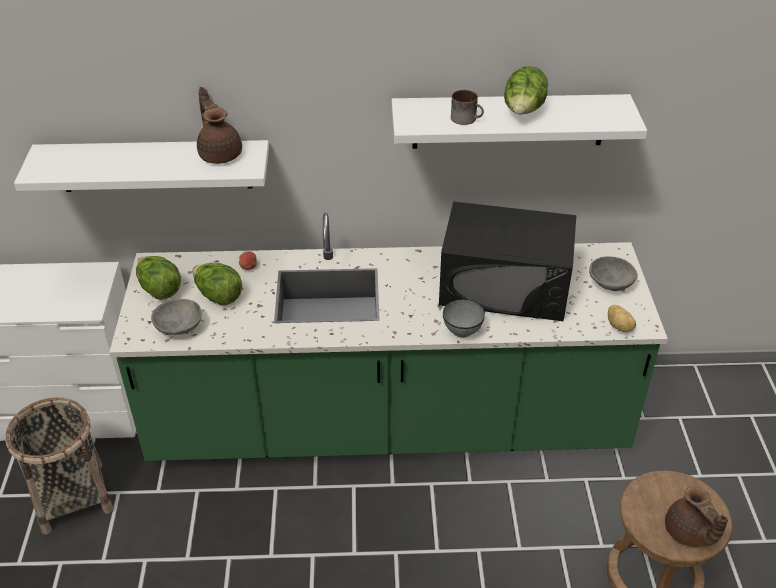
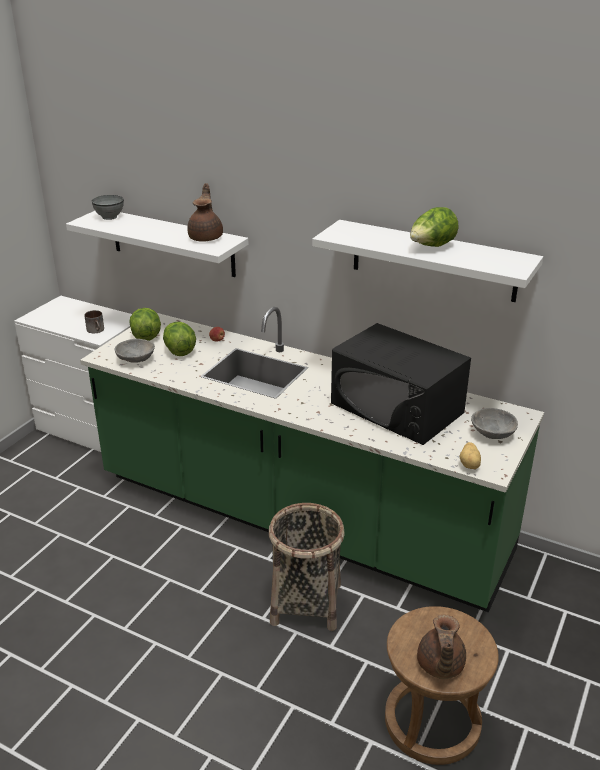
camera: 30 degrees right, 10 degrees down
(73, 497) = (50, 478): basket -> basket (306, 603)
(462, 331) = (332, 424): grey bowl -> grey bowl (109, 217)
(467, 118) = (380, 241): mug -> mug (97, 330)

